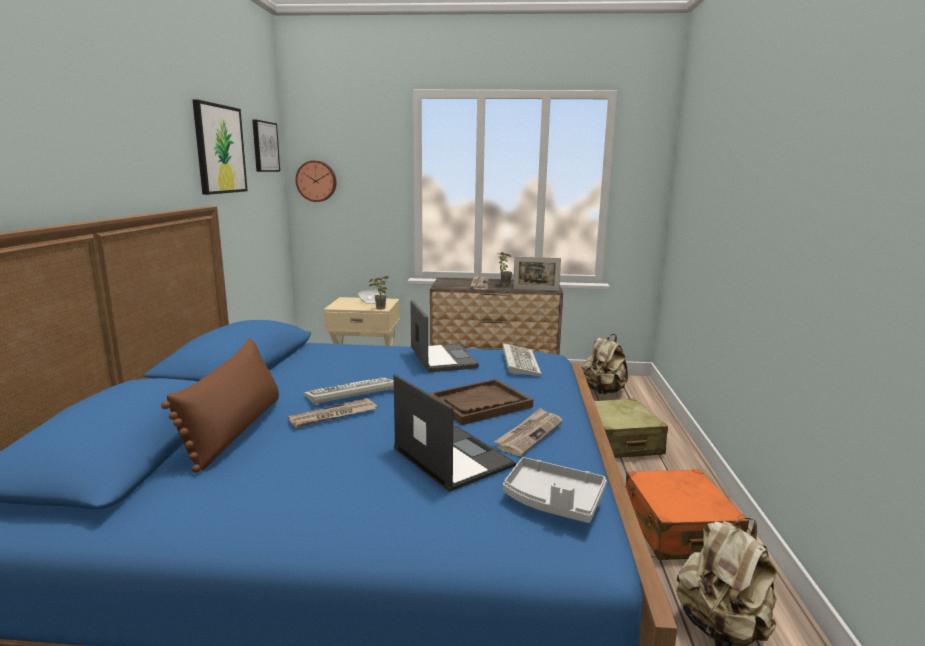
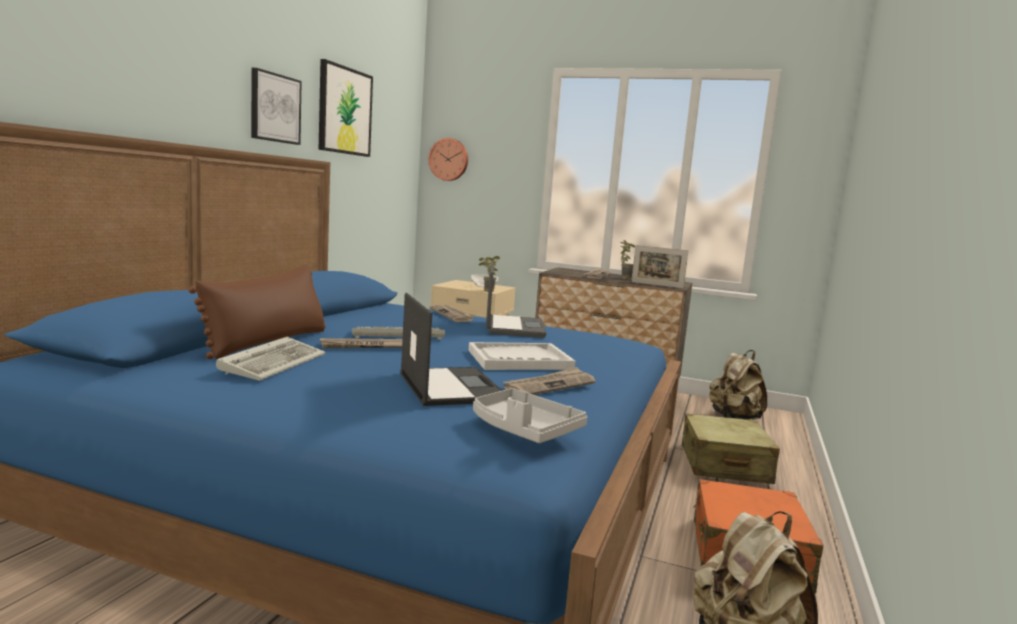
camera: 15 degrees right, 5 degrees down
(264, 146) = (398, 119): picture -> picture (274, 108)
(377, 351) = (452, 315): none -> newspaper
(480, 404) = (519, 360): brown tray -> white tray
(519, 362) = (595, 340): keyboard -> keyboard (274, 363)

